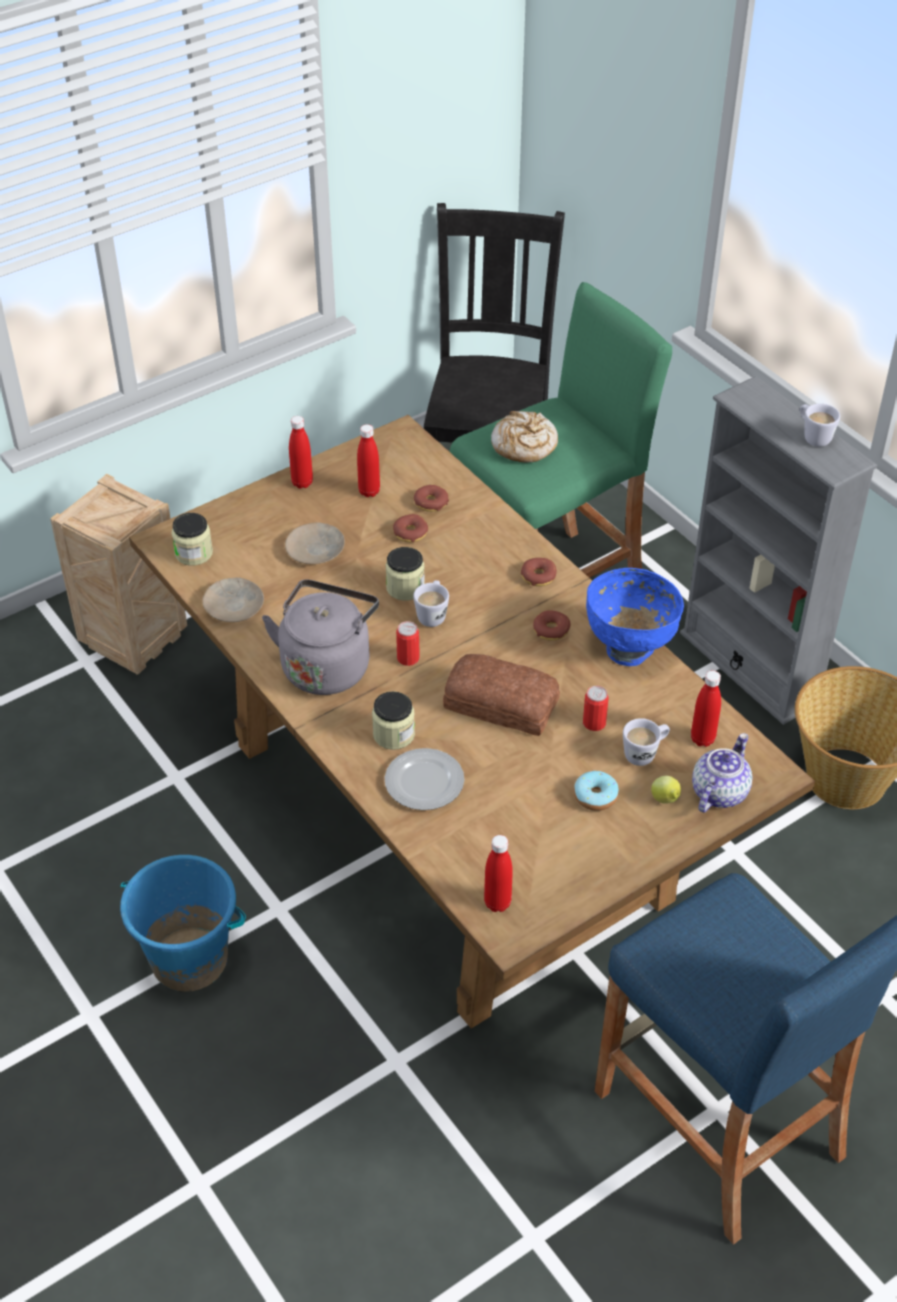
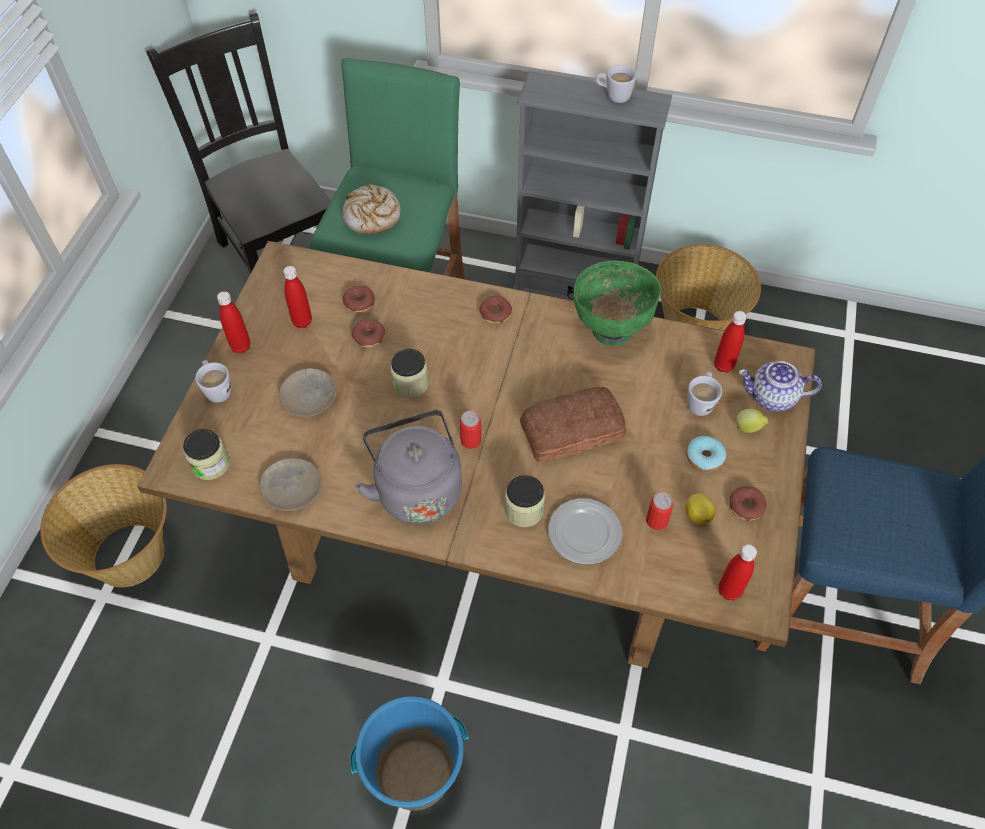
camera: 40 degrees left, 10 degrees up
(134, 643) = (130, 555): crate -> basket
(432, 614) = (452, 392): white mug -> white mug (217, 389)
(537, 832) = (697, 514): none -> lemon
(551, 630) = (546, 350): donut -> donut (746, 506)
(594, 723) = (646, 402): can -> can (656, 520)
(629, 649) = (611, 329): blue bowl -> green bowl
(718, 791) = (772, 397): teapot -> teapot turned 75 degrees counterclockwise

